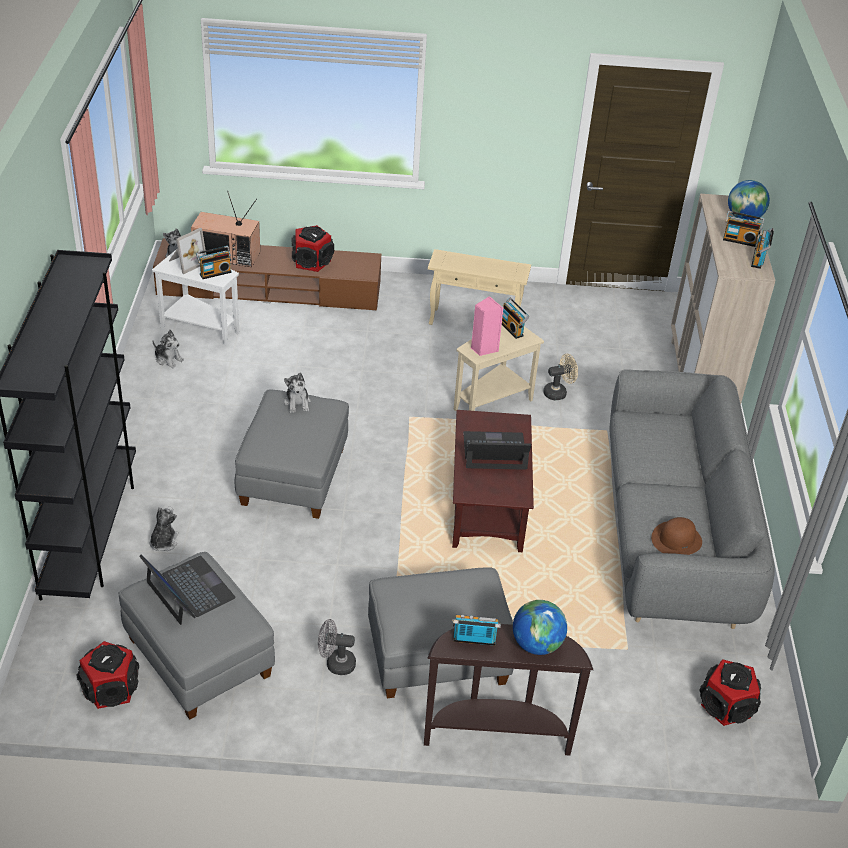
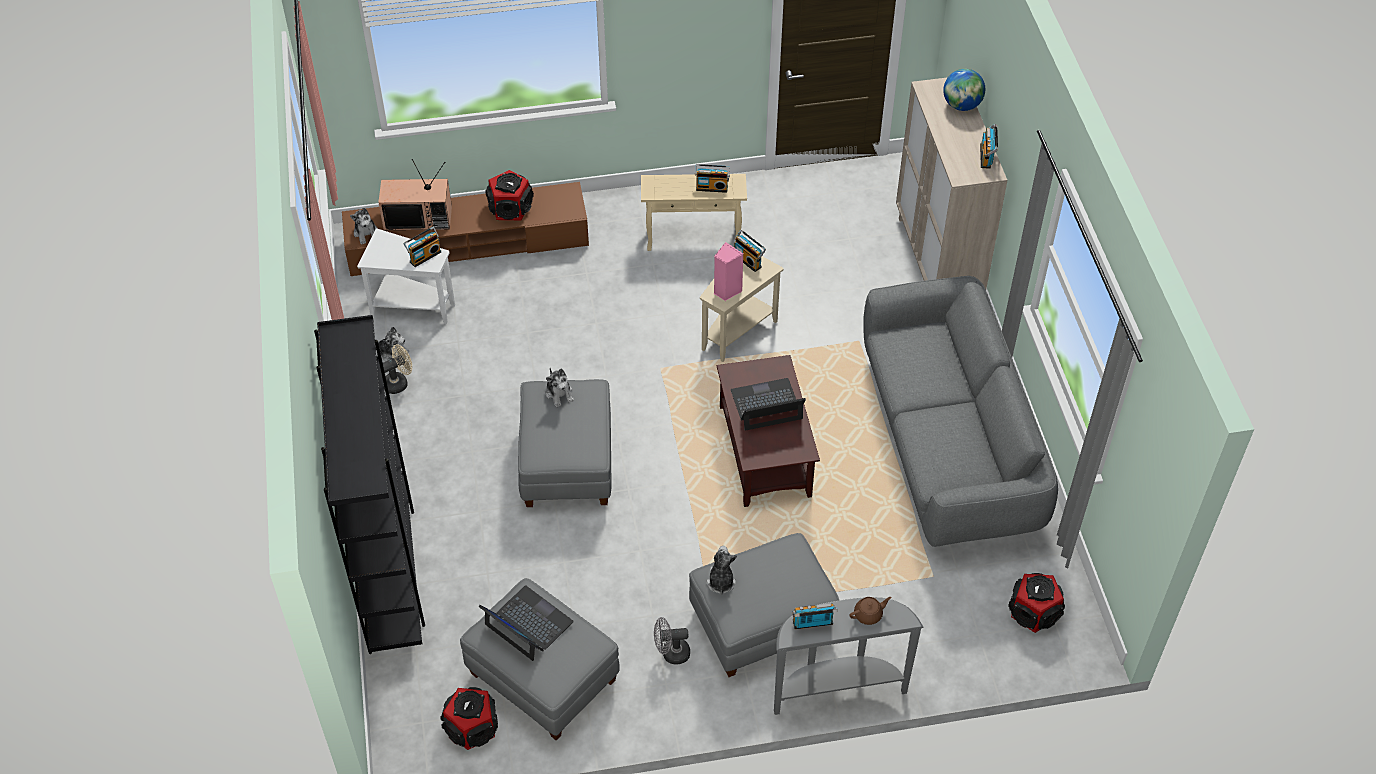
camera: 10 degrees left, 10 degrees up
(163, 542) = (465, 564): plush toy -> plush toy (721, 581)
(186, 262) = (389, 249): picture frame -> none
(496, 734) = (836, 688): brown console table -> grey console table
(536, 644) = (868, 615): globe -> brown teapot
(558, 392) = (800, 306): beige fan -> beige fan (399, 382)
(676, 539) = (961, 466): brown hat -> none
(739, 240) = (963, 136): radio -> radio (712, 187)

